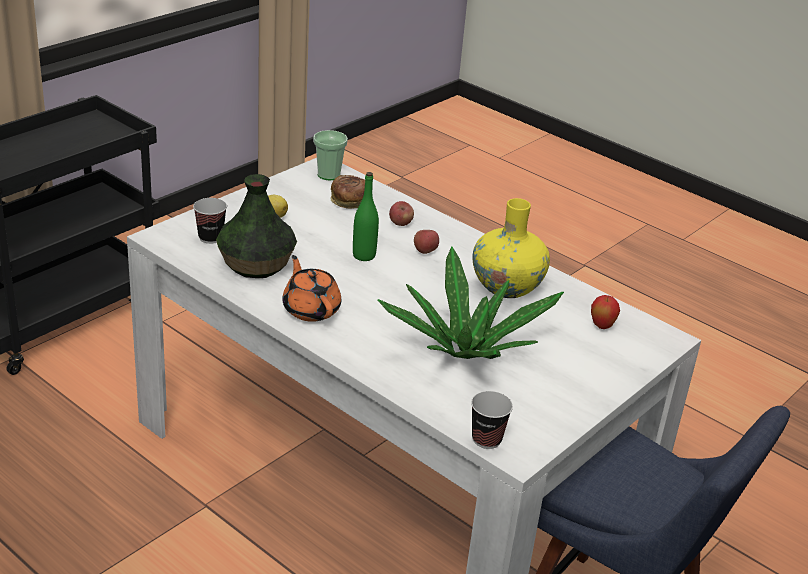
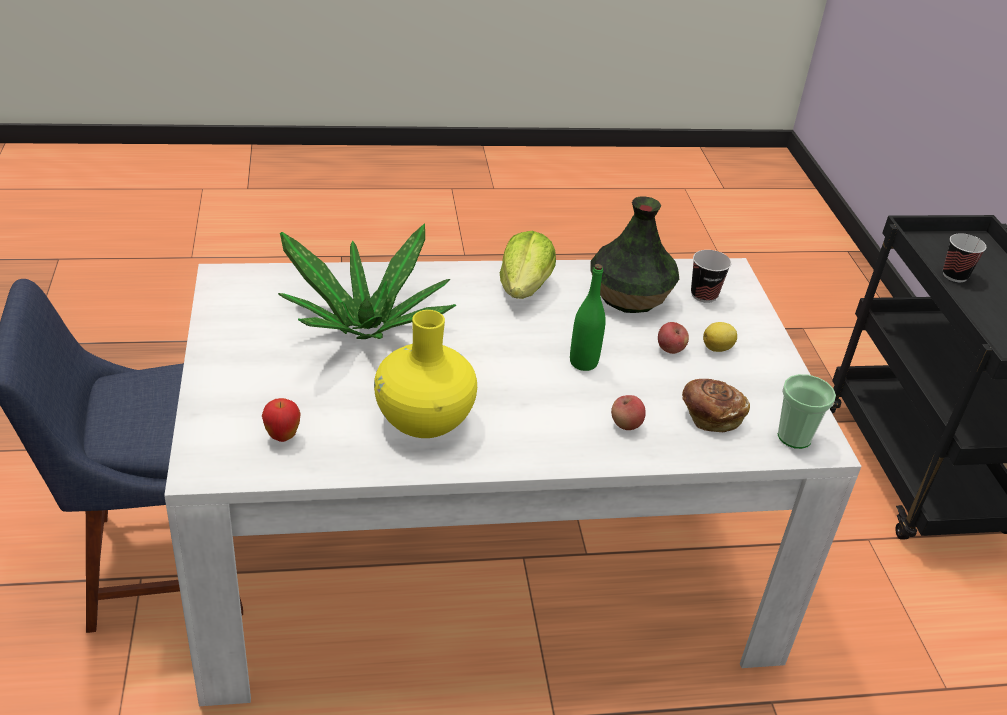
camera: 130 degrees right, 5 degrees up
(311, 309) = (525, 288): orange teapot -> lettuce
(425, 251) = (551, 408): apple -> apple (670, 350)
(486, 439) = (258, 274): cup -> cup (955, 275)

